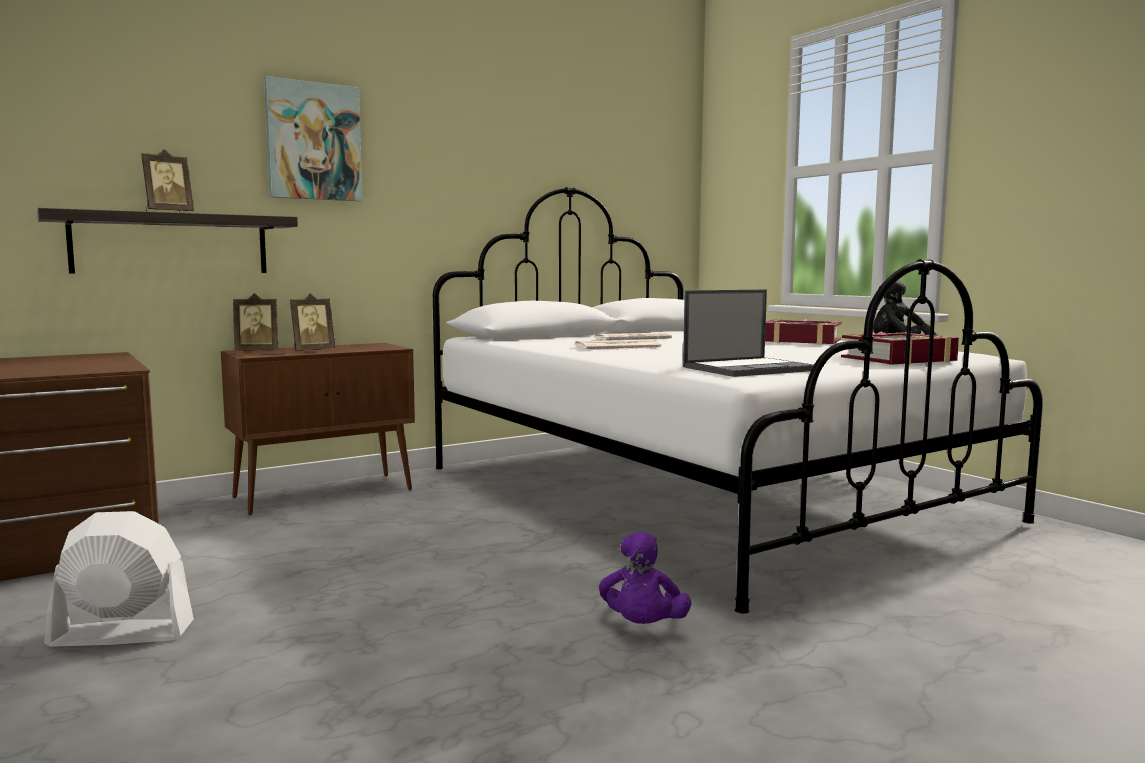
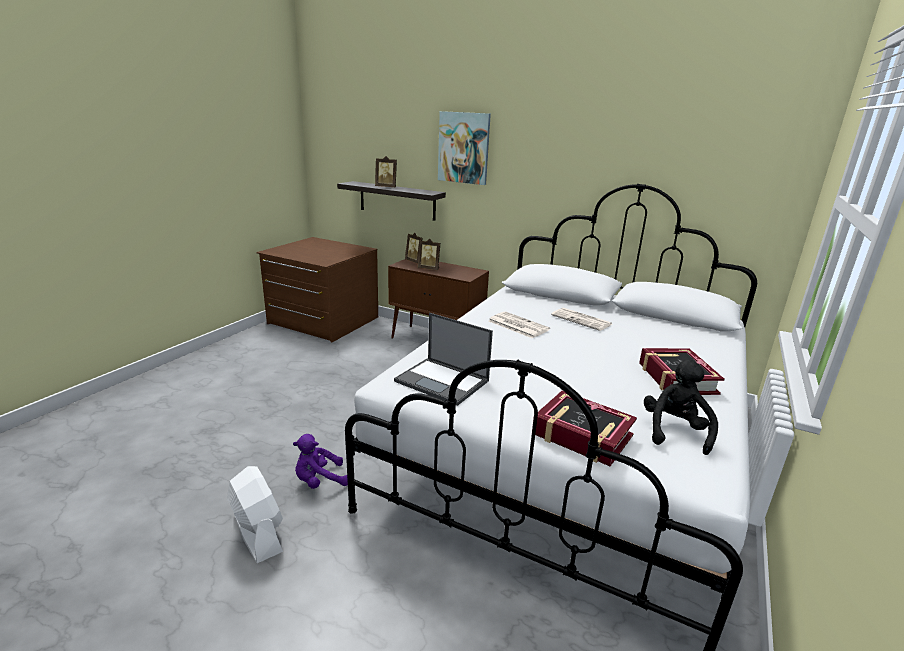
camera: 60 degrees right, 15 degrees up
(121, 634) = (258, 367): white fan -> white fan (258, 533)

